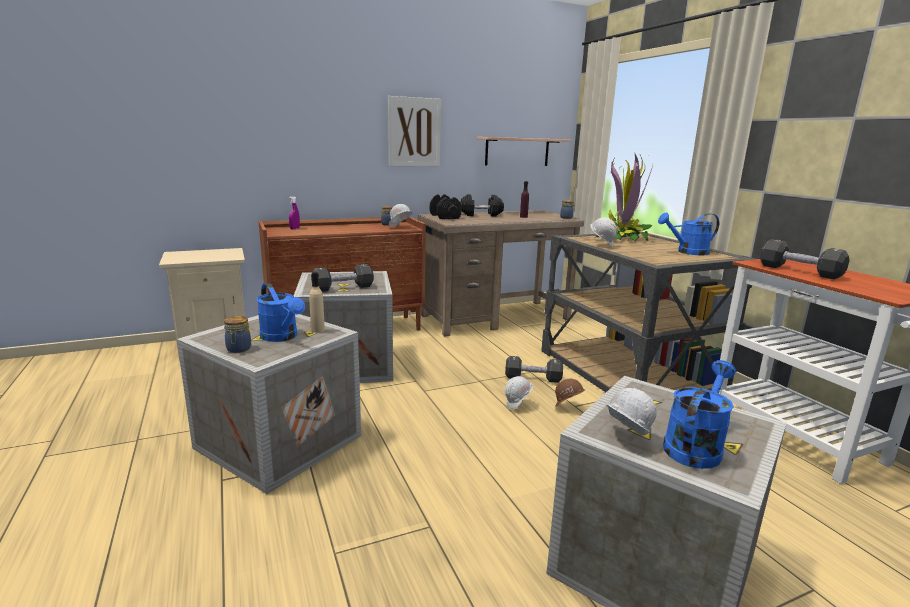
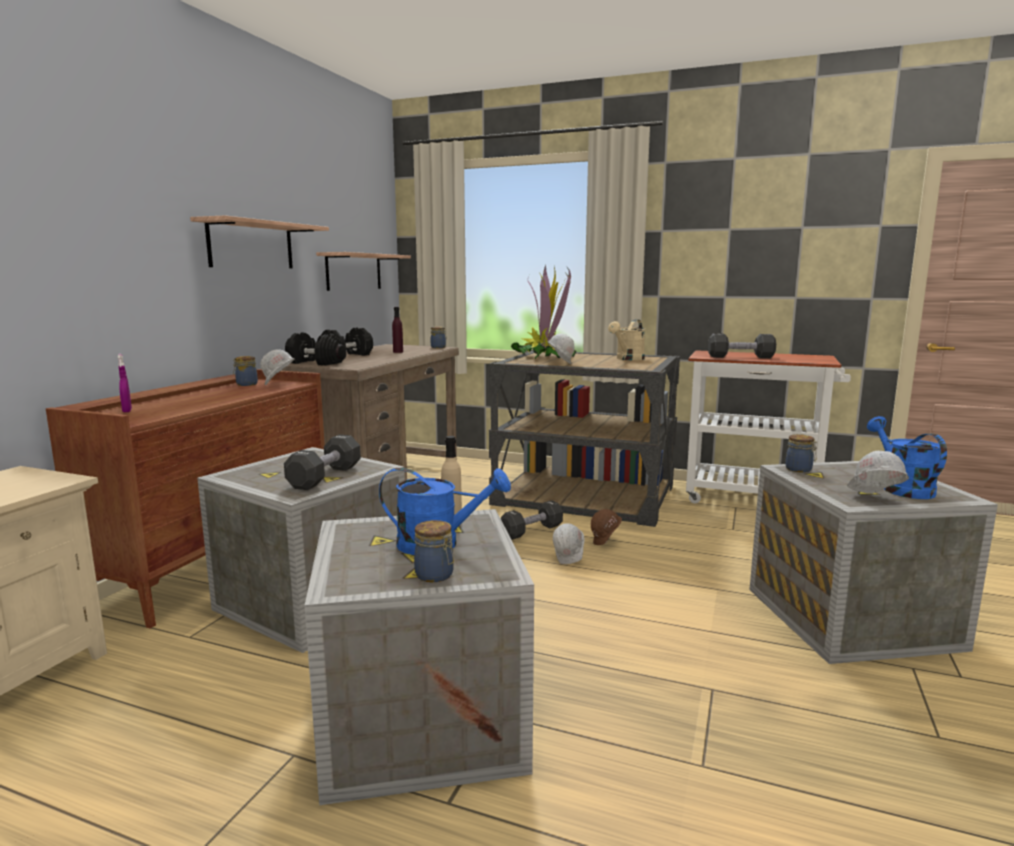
camera: 45 degrees left, 5 degrees down
(414, 132) = (251, 245): picture -> shelf
(646, 392) = (799, 469): none -> jar
(687, 252) = (628, 359): blue watering can -> beige watering can

